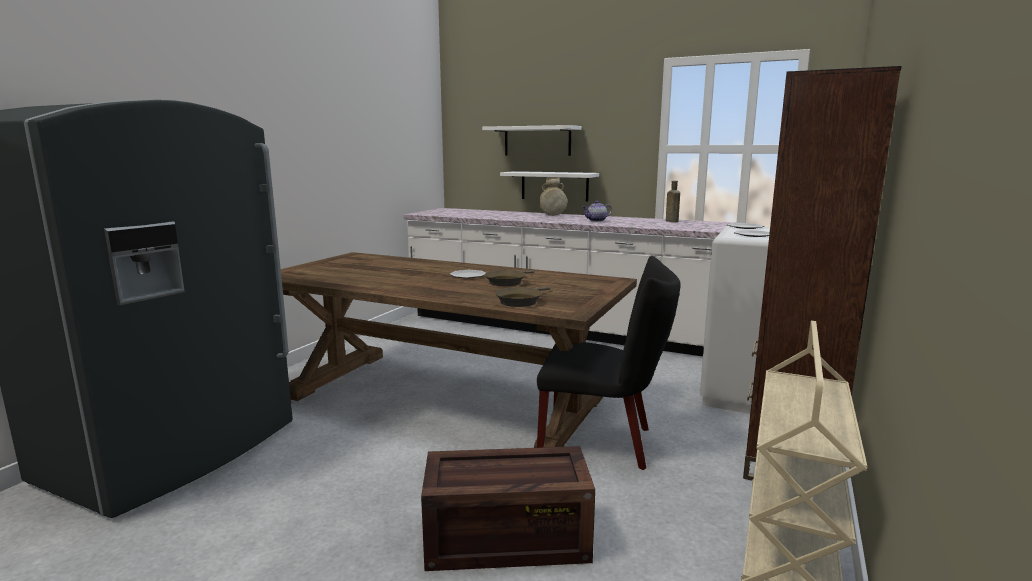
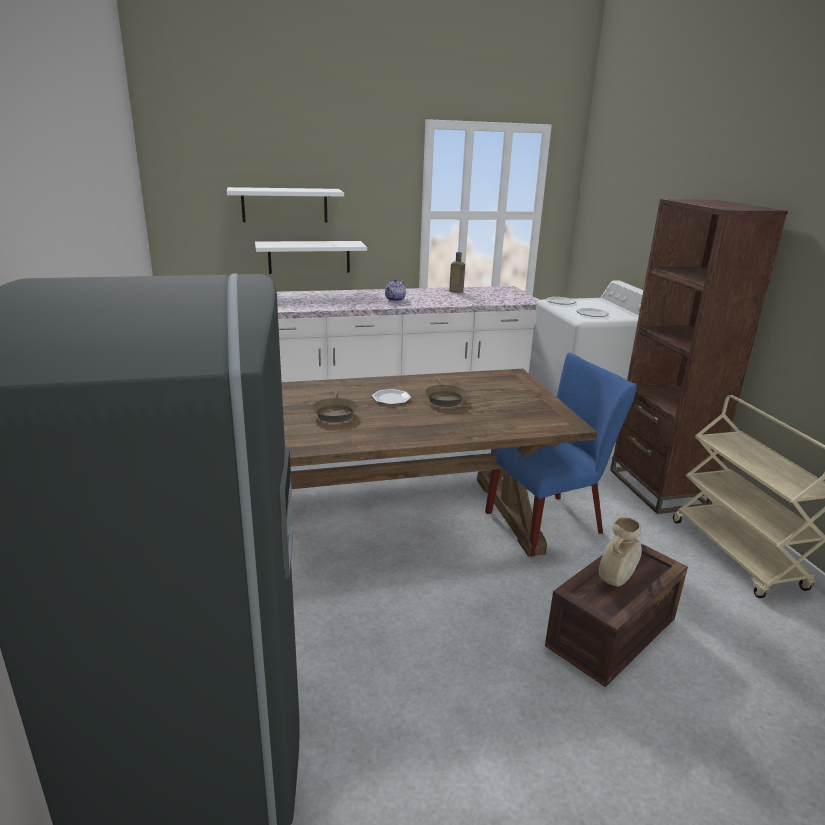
camera: 40 degrees left, 10 degrees up
(520, 301) = (510, 422): brown frying pan -> brown frying pan (335, 413)
(552, 215) = (333, 295): beige vase -> beige vase (616, 580)
(604, 442) = (550, 521): black chair -> blue chair

